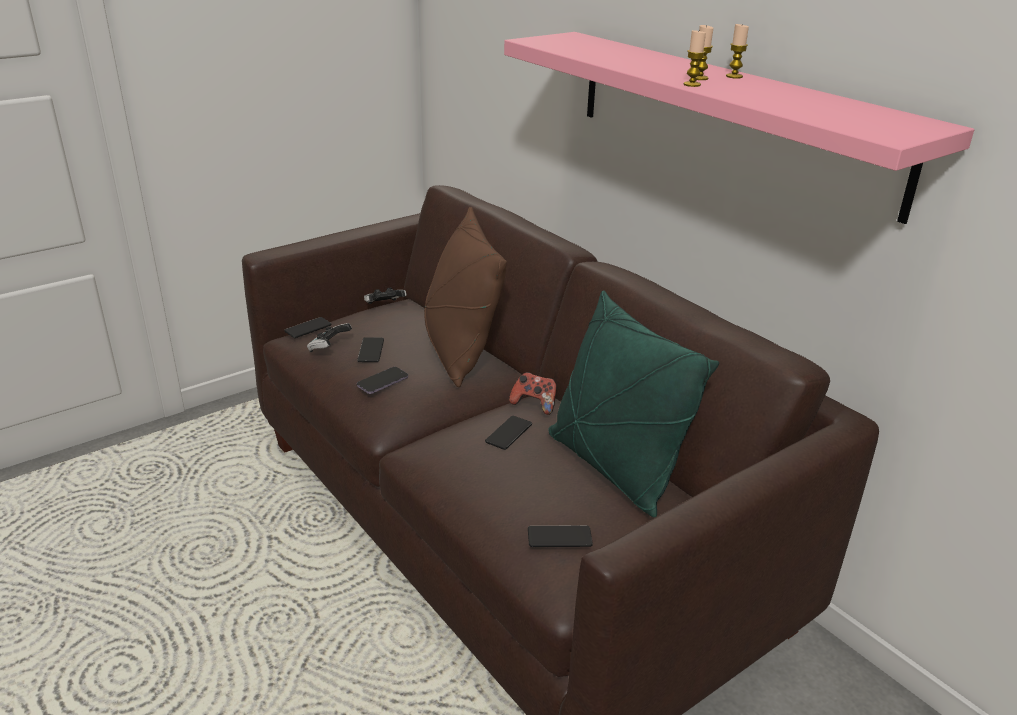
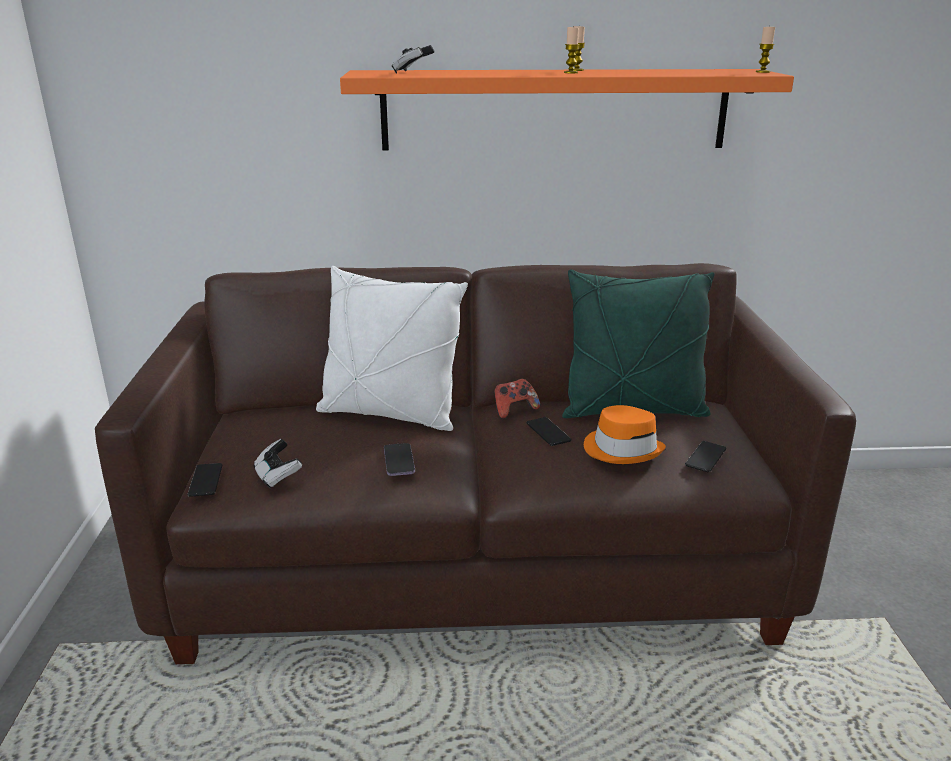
camera: 55 degrees left, 5 degrees down
(371, 350) = (329, 451): phone -> none
(384, 306) = (236, 425): game controller -> game controller (413, 72)
(459, 353) = (390, 414): brown pillow -> white pillow
(520, 482) = (622, 449): none -> orange hat
(692, 84) = (587, 74): candle -> candle (762, 72)
(729, 116) = (554, 110): pink shelf -> orange shelf

